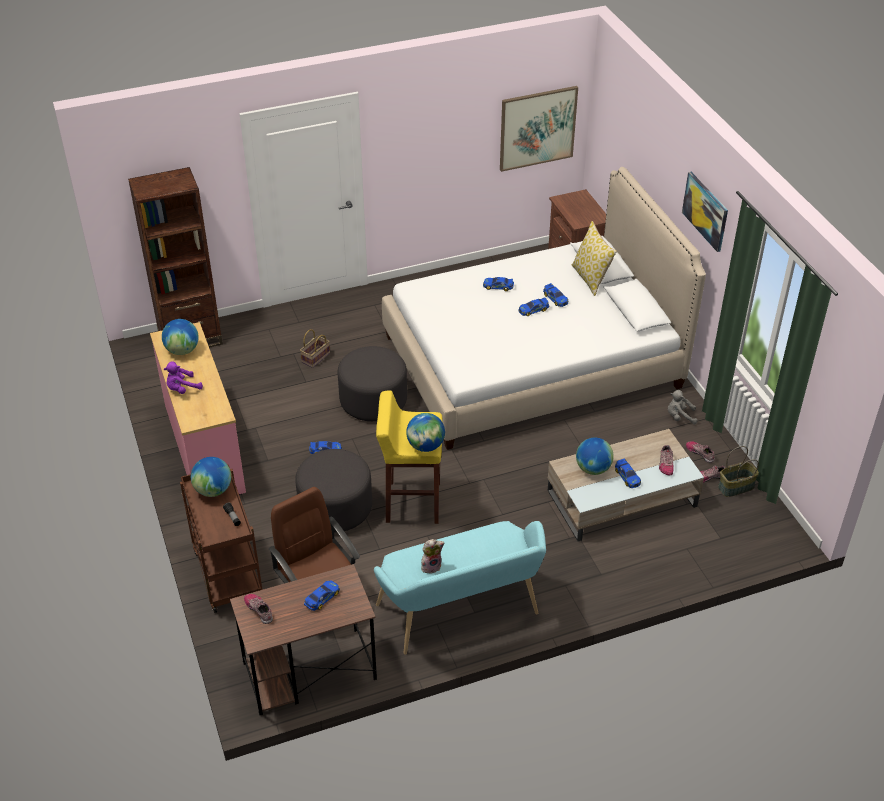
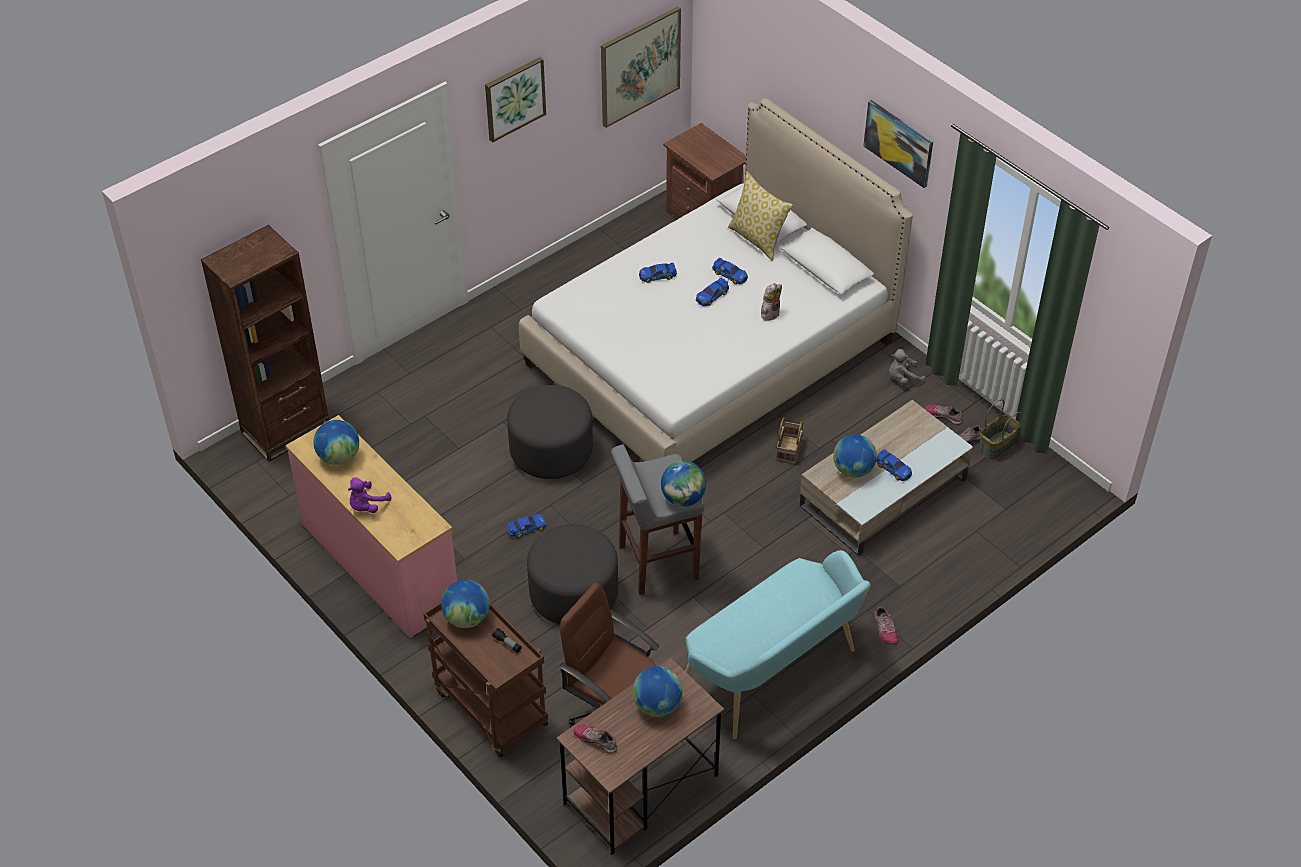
camera: 20 degrees left, 5 degrees up
(315, 358) = (455, 415): basket -> basket (789, 451)
(322, 598) = (657, 705): toy car -> globe
(412, 502) = (657, 563): yellow stool -> grey stool
(419, 123) = (514, 98): none -> picture
(431, 566) = (744, 633): plush toy -> plush toy (769, 313)
(665, 464) = (927, 442): shoe -> shoe (884, 629)

